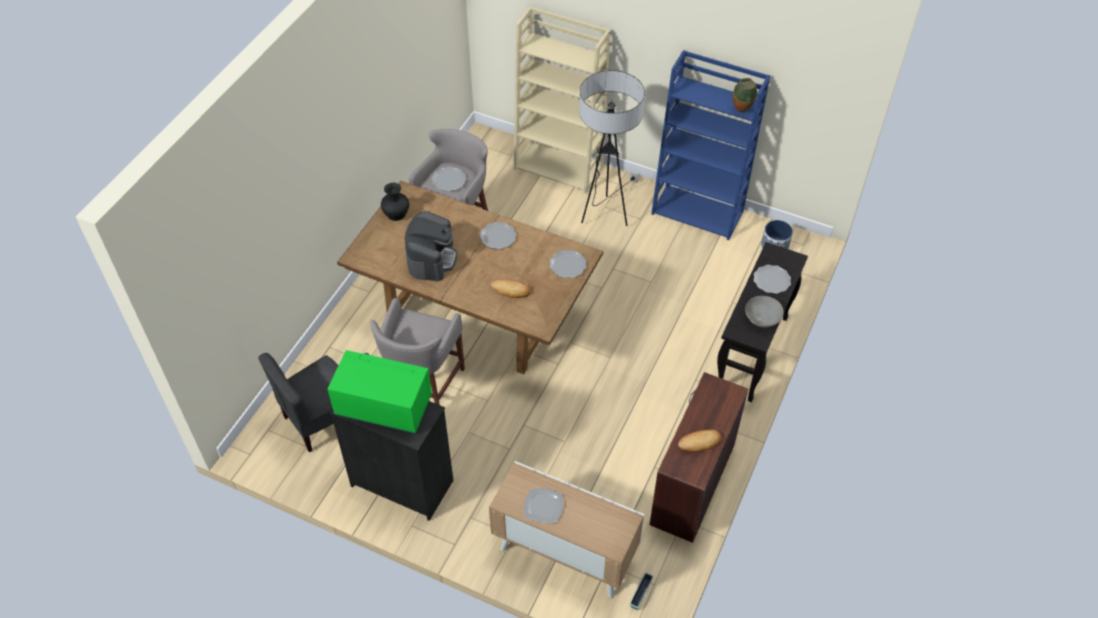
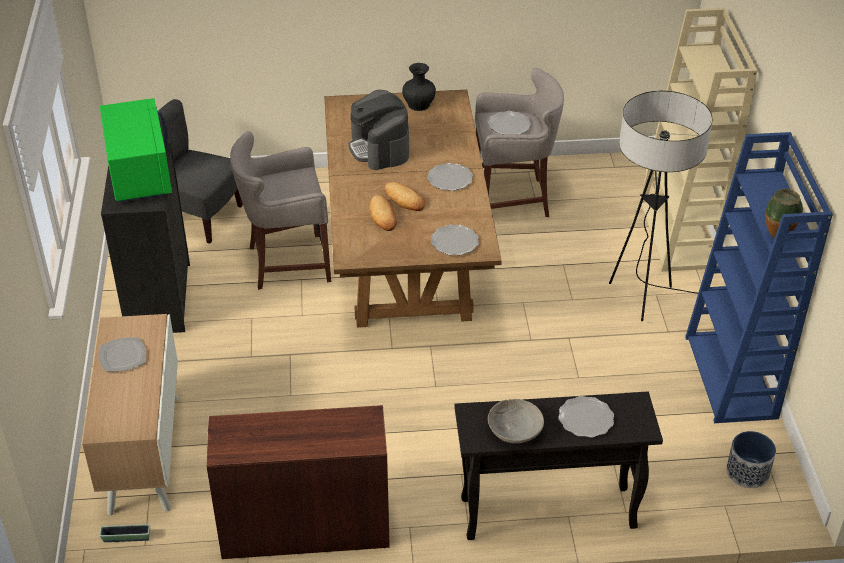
camera: 60 degrees right, 10 degrees down
(431, 258) = (379, 148): coffee machine -> coffee machine turned 90 degrees clockwise
(699, 442) = (273, 437): bread -> bread (404, 199)

